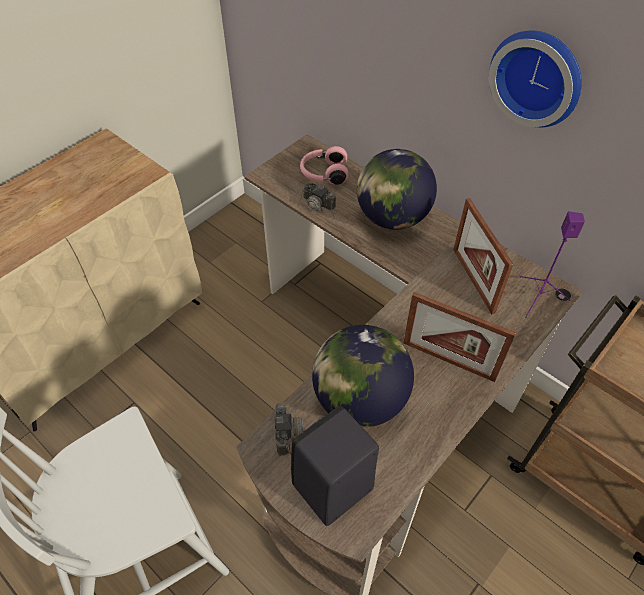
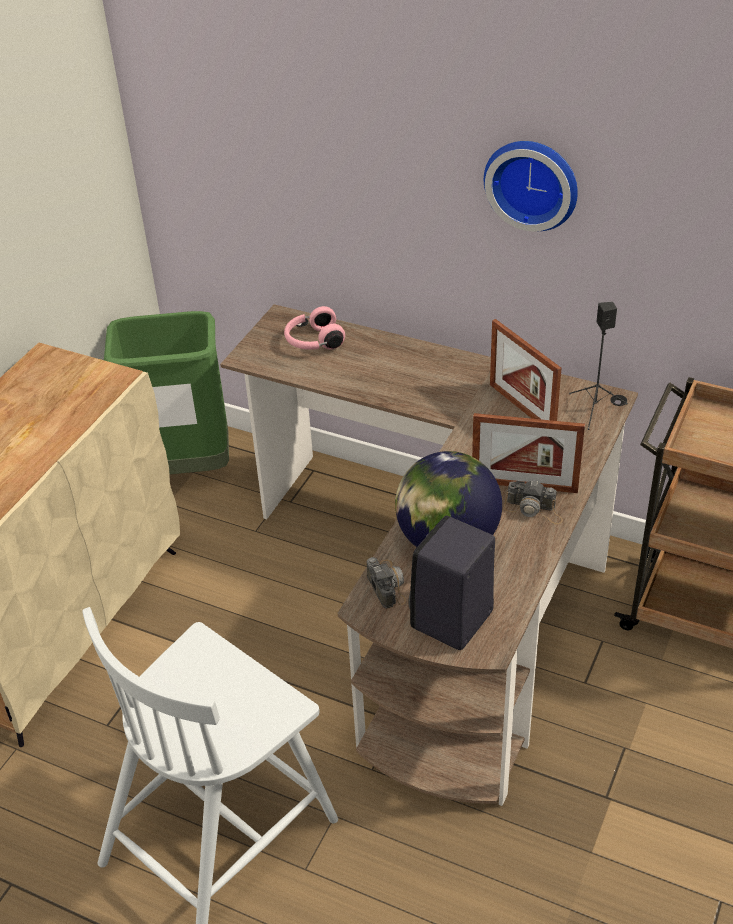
camera: 15 degrees left, 10 degrees down
(231, 239) = (184, 470): none -> green trash can
(319, 207) = (323, 376): camera -> camera (534, 510)
(392, 218) = (410, 369): globe -> none
(538, 298) = (595, 409): purple speaker -> black speaker

